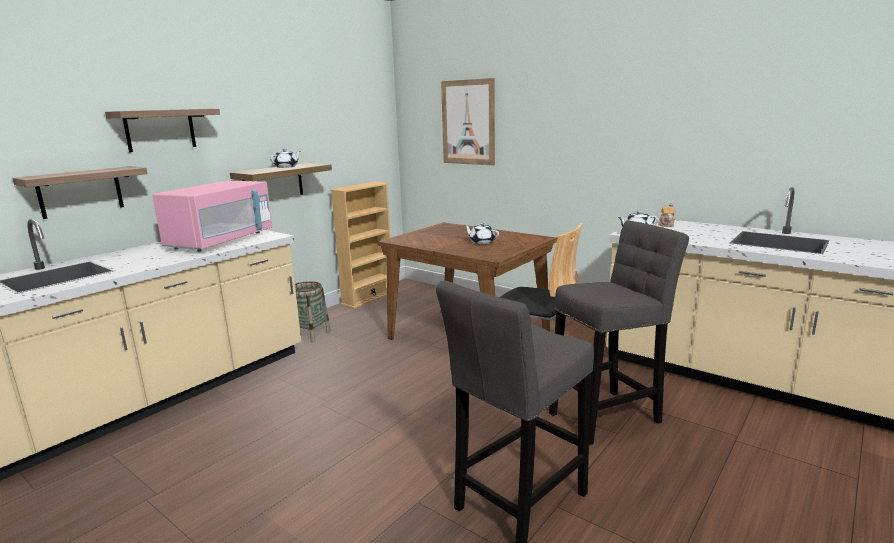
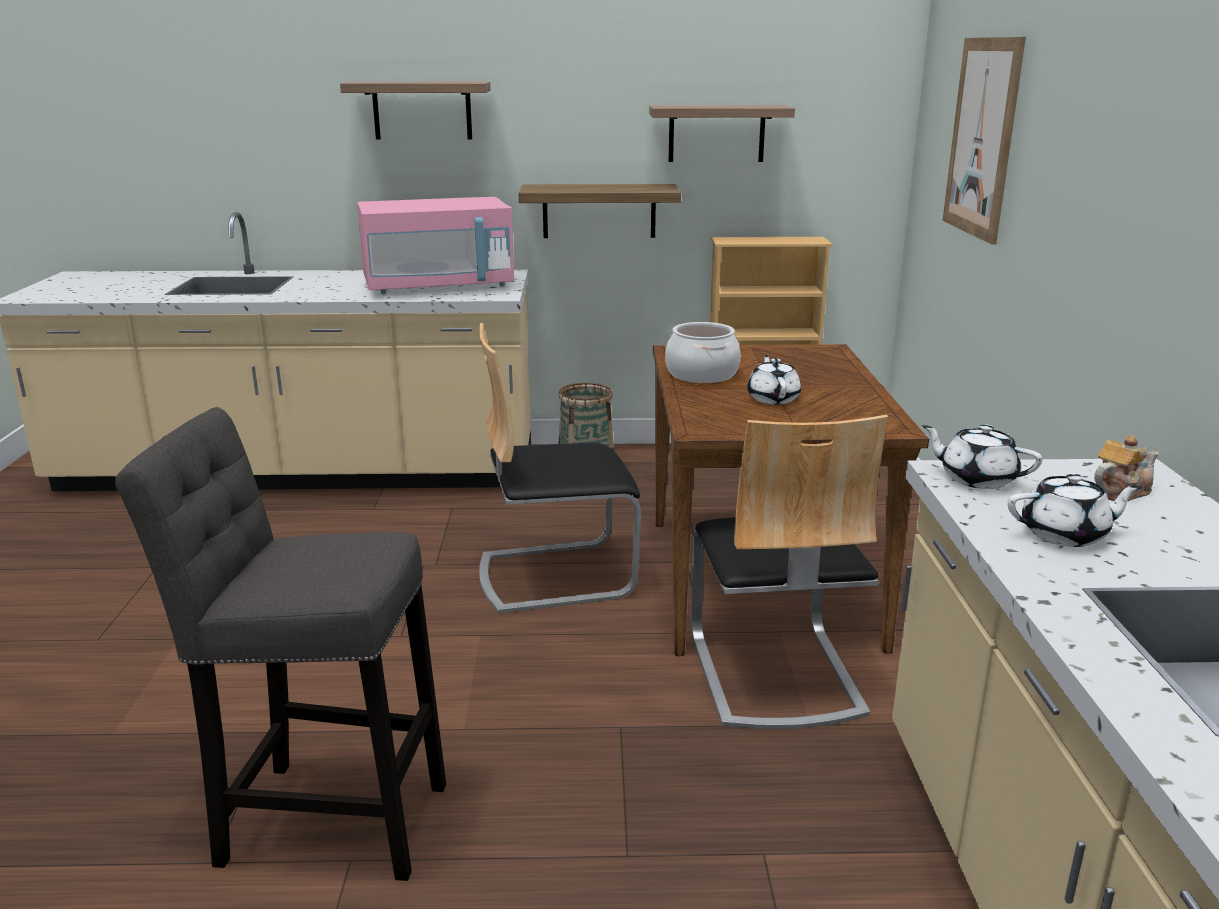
camera: 50 degrees right, 5 degrees up
(80, 192) = (311, 186): shelf -> shelf (716, 133)
(287, 167) = (611, 187): white teapot -> white teapot (1066, 534)
(392, 375) = (555, 575): none -> chair
(433, 243) = (702, 374): none -> cooking pot
(609, 416) = (678, 825): grey stool -> none

